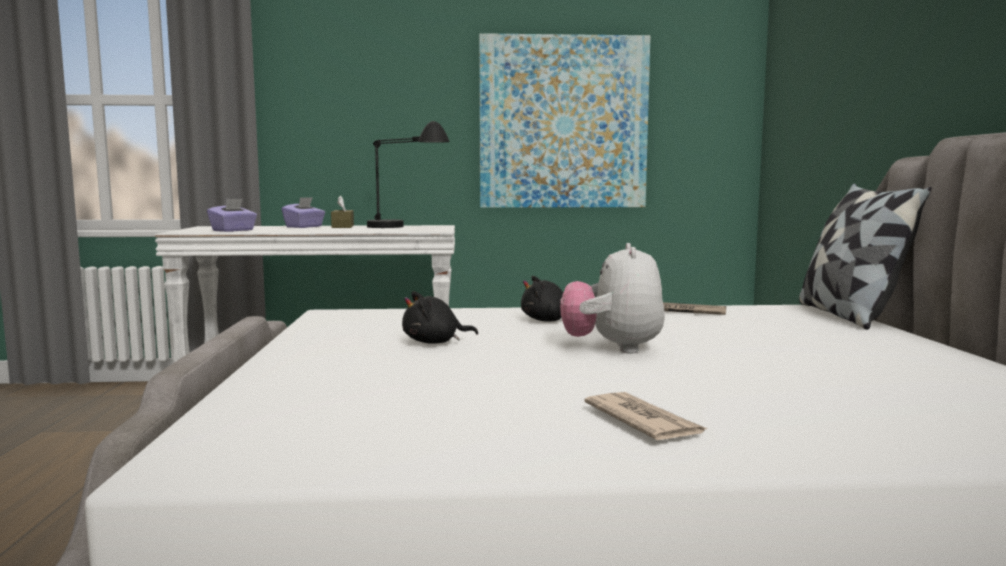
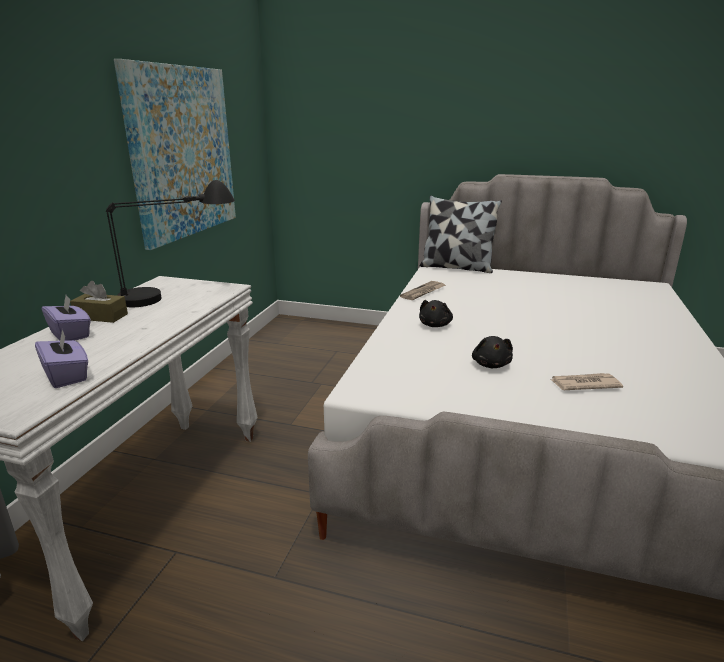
camera: 70 degrees left, 15 degrees up
(612, 348) = (519, 324): plush toy -> none
(643, 421) = (653, 344): newspaper -> newspaper (584, 384)

